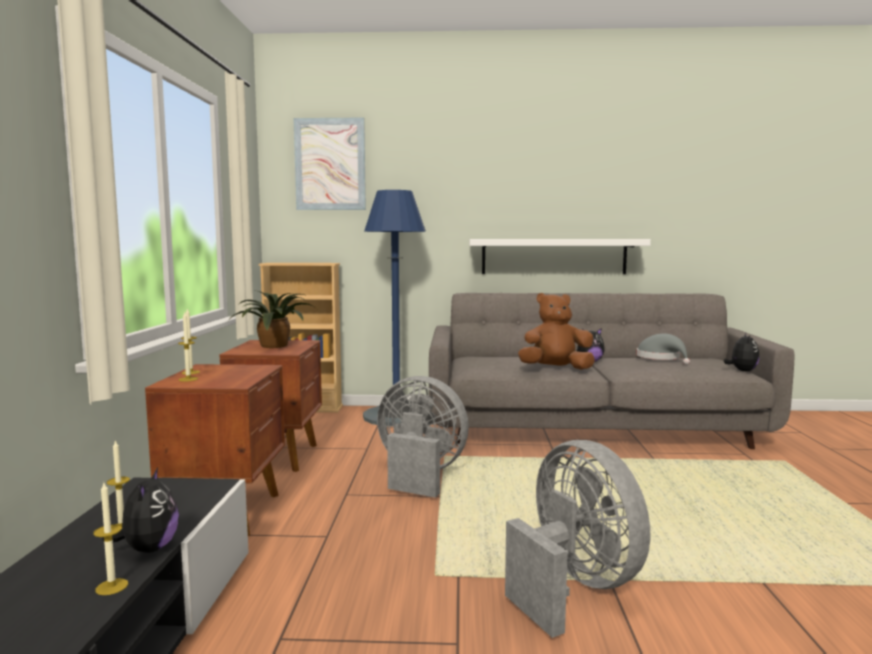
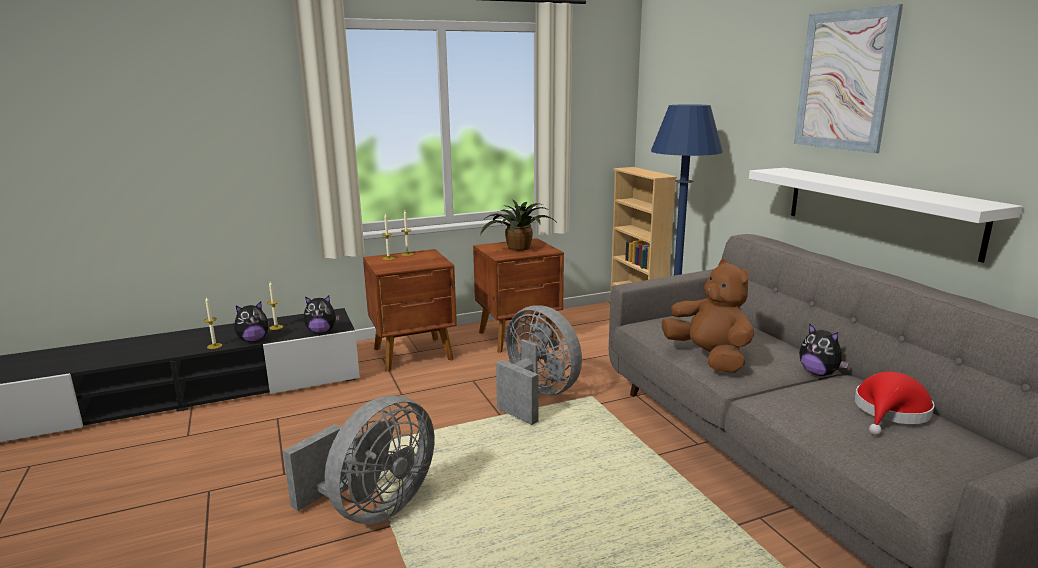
camera: 65 degrees right, 10 degrees up
(330, 164) = (680, 68): picture -> picture (844, 81)
(419, 475) = (536, 397): grey fan -> grey fan turned 45 degrees counterclockwise
(661, 358) = (890, 412): grey hat -> red hat
(742, 371) = (942, 492): plush toy -> plush toy (321, 331)

